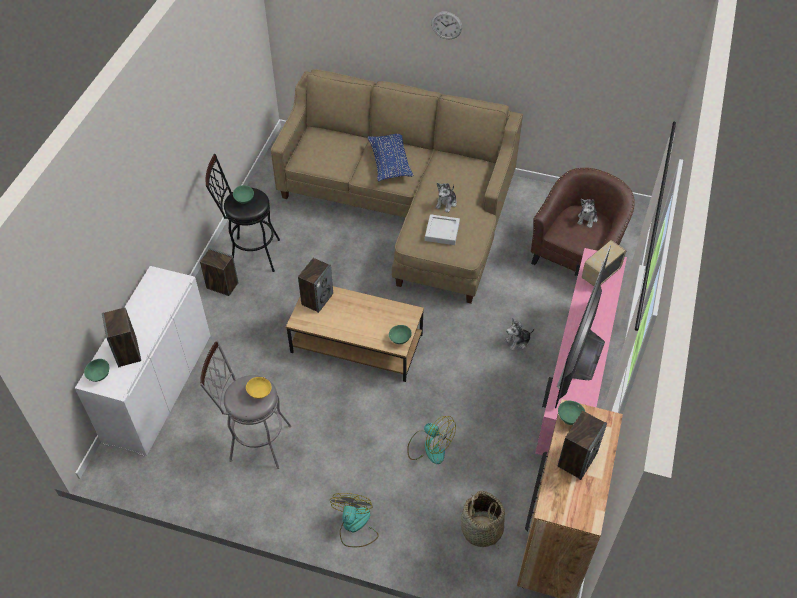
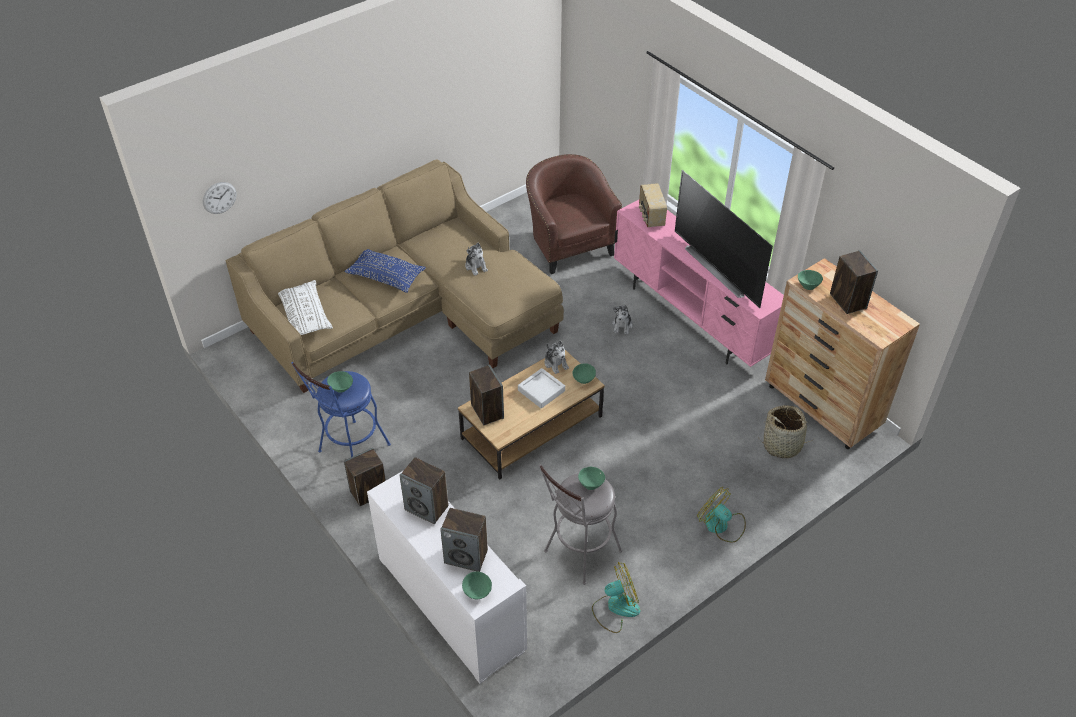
camera: 55 degrees left, 5 degrees down
(157, 306) = (427, 508): none -> speaker
(250, 254) = (350, 451): black stool -> blue stool
(260, 393) = (591, 484): yellow bowl -> green bowl
(313, 145) = (305, 315): none -> white pillow
(429, 446) = (680, 435): fan -> fan (615, 608)
(442, 232) = (506, 285): grey tray -> grey tray (541, 390)
(446, 25) = (357, 116): wall clock -> wall clock (219, 197)
(587, 219) = (567, 204): plush toy -> plush toy (556, 363)

